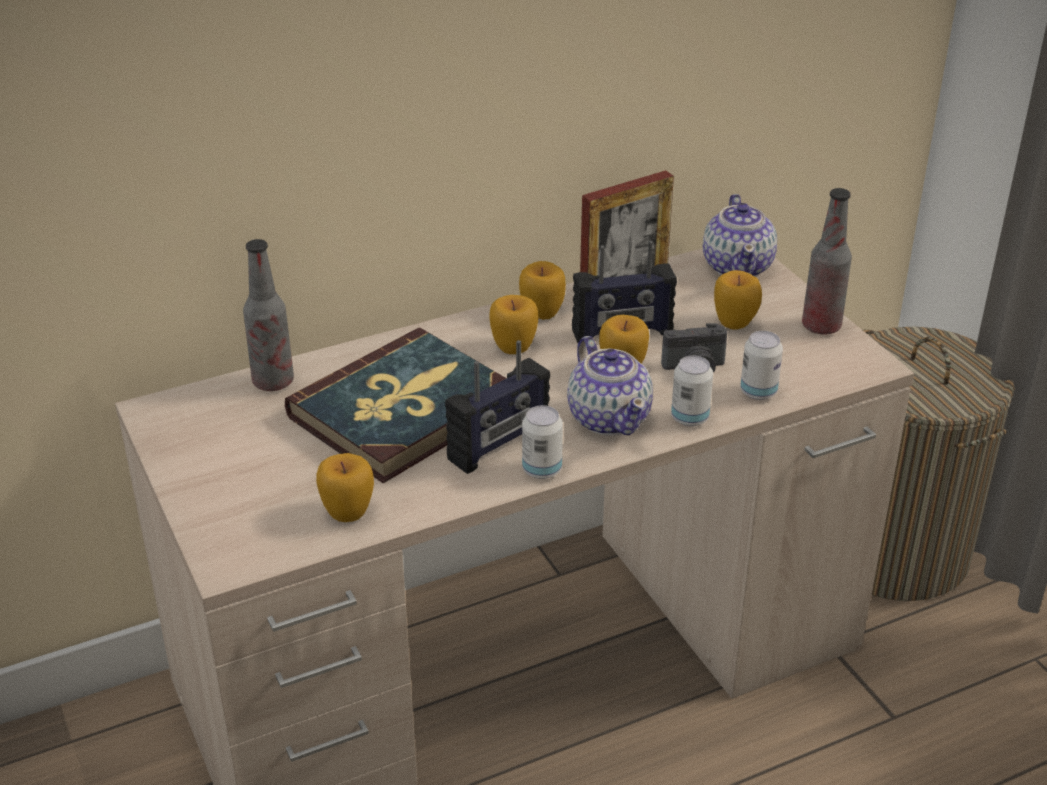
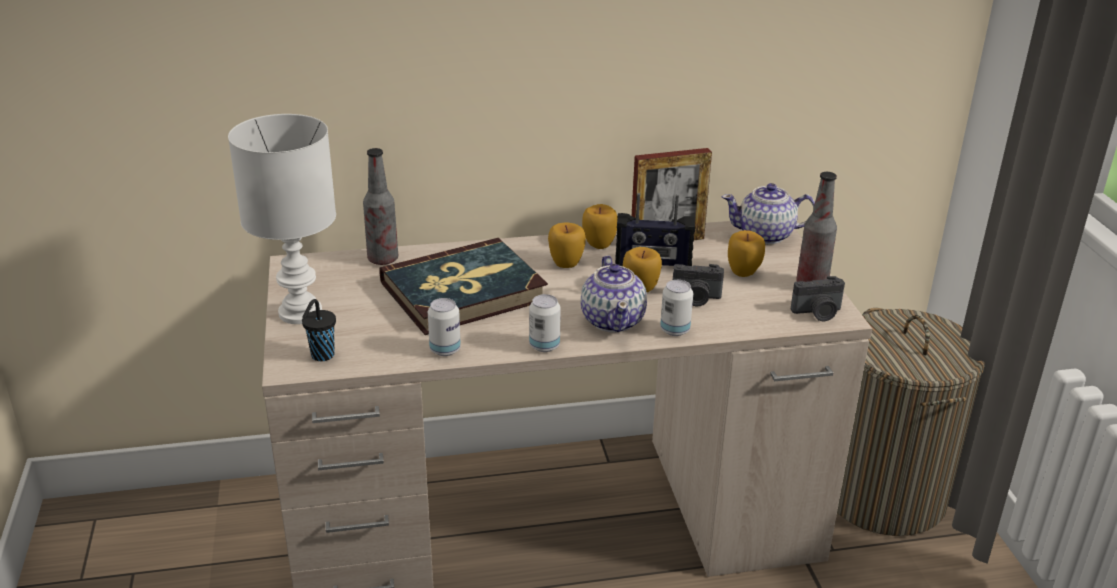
camera: 15 degrees right, 5 degrees down
(203, 480) = (302, 312): none -> white table lamp
(262, 539) = (321, 356): none -> black cup
(348, 512) = (390, 349): apple -> none
(500, 445) = (522, 325): radio -> none
(738, 266) = (766, 235): teapot -> teapot turned 75 degrees clockwise
(758, 392) = (738, 321): can -> can (445, 350)
(845, 364) = (818, 313): none -> camera

